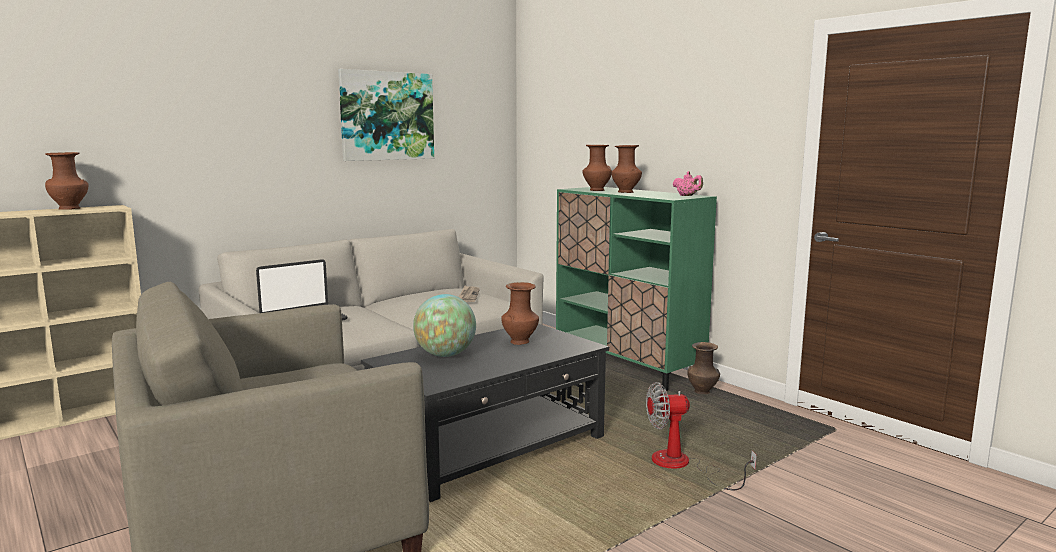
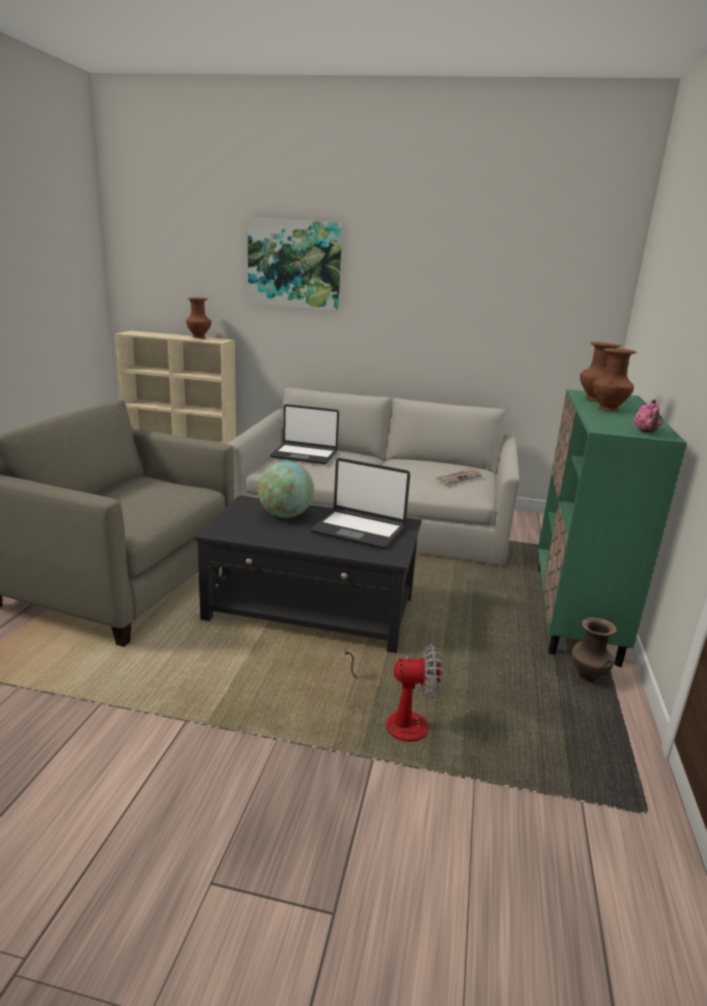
camera: 50 degrees right, 10 degrees up
(387, 116) = (461, 285): picture -> picture (294, 264)
(520, 341) = (358, 529): brown vase -> laptop
(682, 466) = (395, 718): fan -> fan turned 135 degrees clockwise

